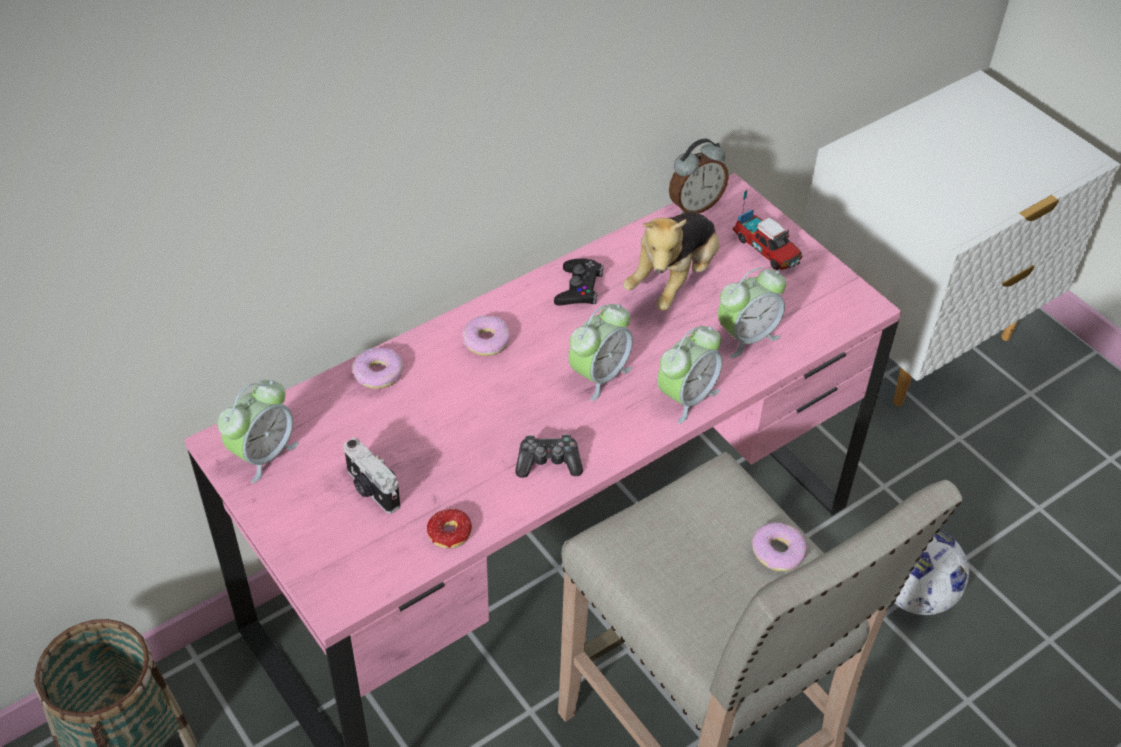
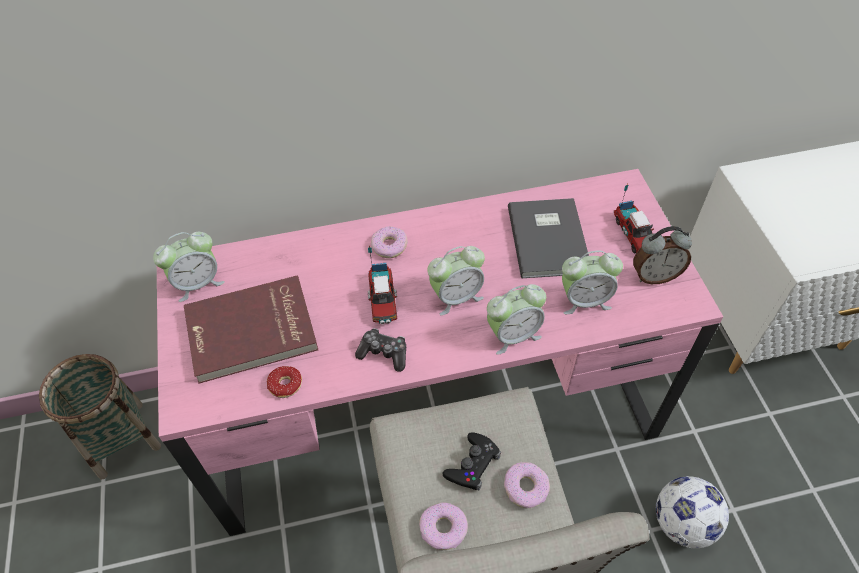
camera: 25 degrees right, 5 degrees up
(371, 489) = (252, 332): camera -> red book
(379, 374) = (303, 248): donut -> donut (443, 529)
(513, 404) = (383, 300): none -> toy truck
(579, 288) = (475, 225): black game controller -> black game controller (472, 464)
(673, 280) = (549, 238): plush toy -> grey book
(694, 206) = (594, 186): alarm clock -> alarm clock (654, 276)

